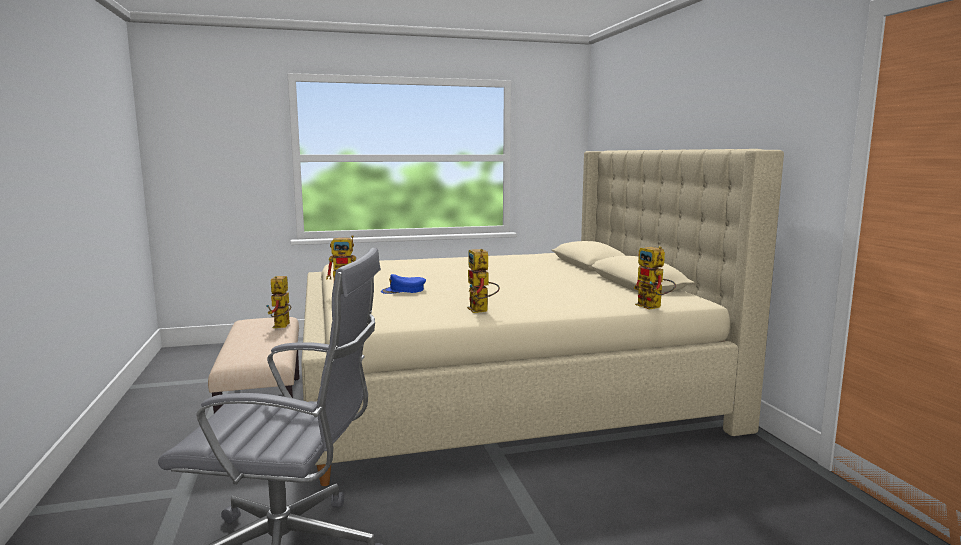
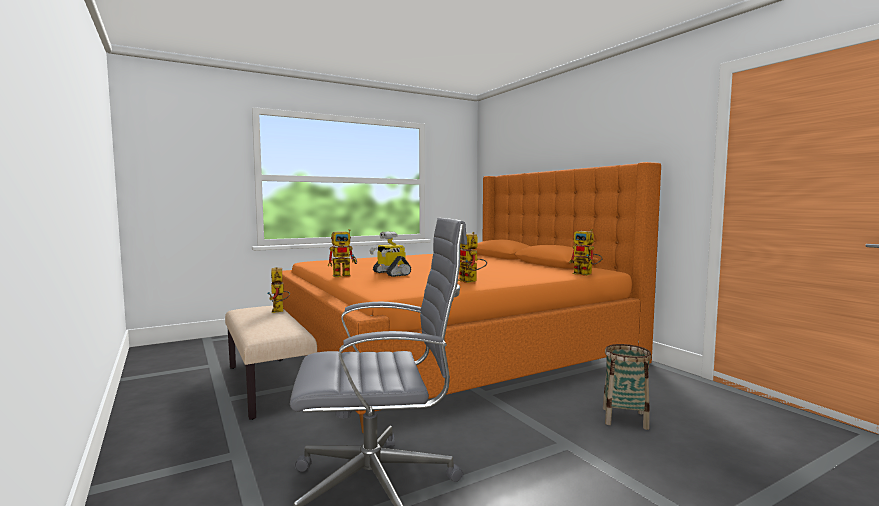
camera: 15 degrees left, 5 degrees down
(403, 290) = (390, 273): blue cap -> toy robot
(500, 387) = (453, 351): beige bed -> orange bed
(651, 512) = (625, 418): none -> basket

